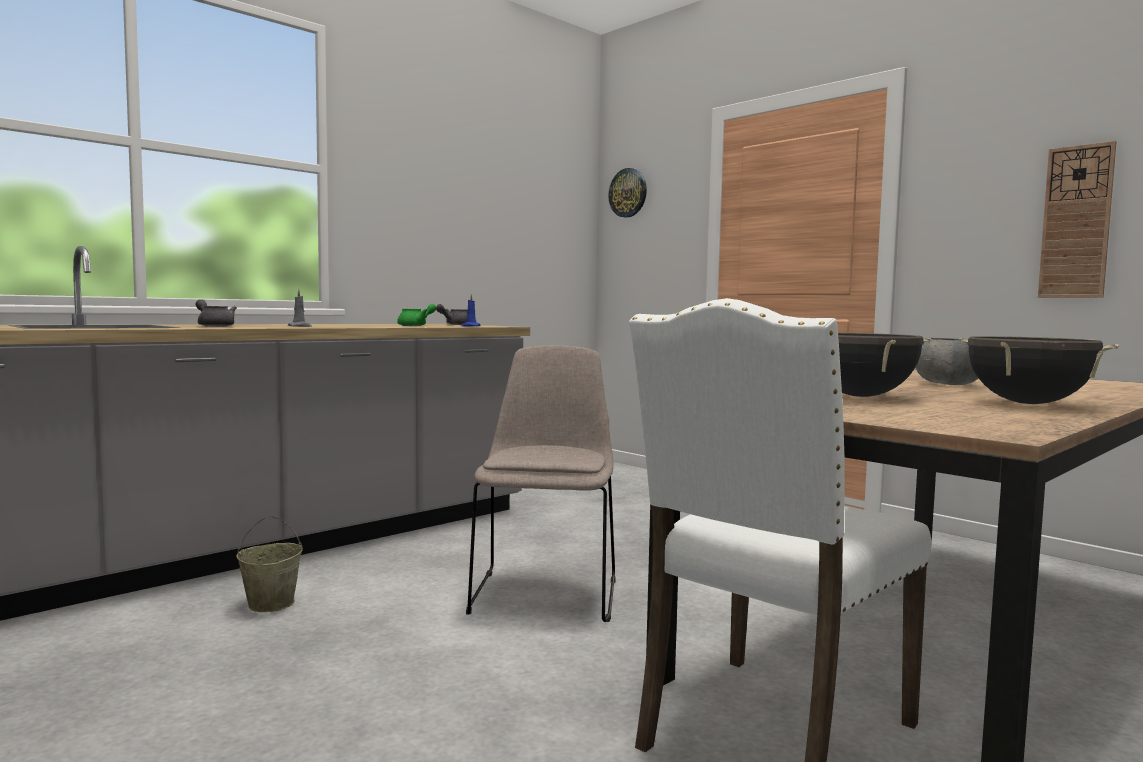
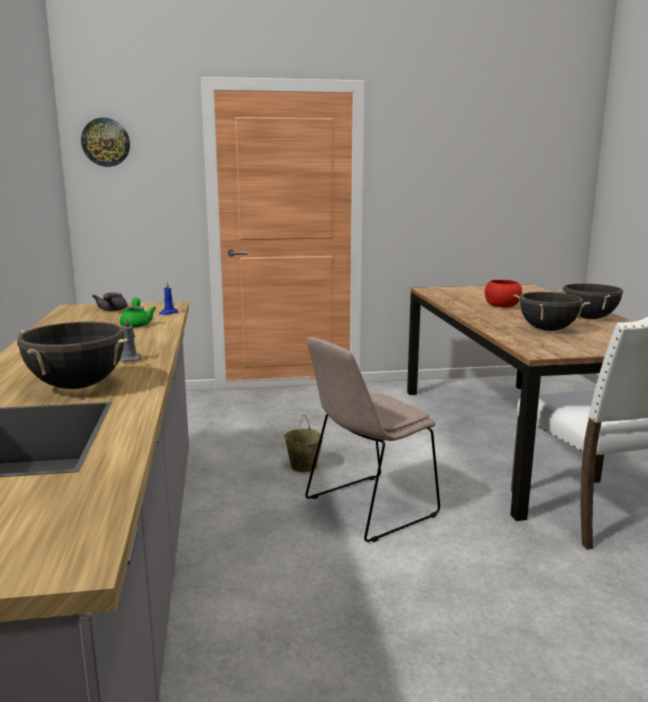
camera: 55 degrees left, 10 degrees up
(214, 326) = (77, 386): grey teapot -> black cooking pot
(272, 603) = (266, 627): beige bucket -> beige bucket (303, 466)
(545, 592) = (367, 508): beige chair -> beige chair turned 75 degrees counterclockwise
(947, 384) = (501, 306): grey bowl -> red bowl
(1076, 222) = (461, 195): wall clock -> none

